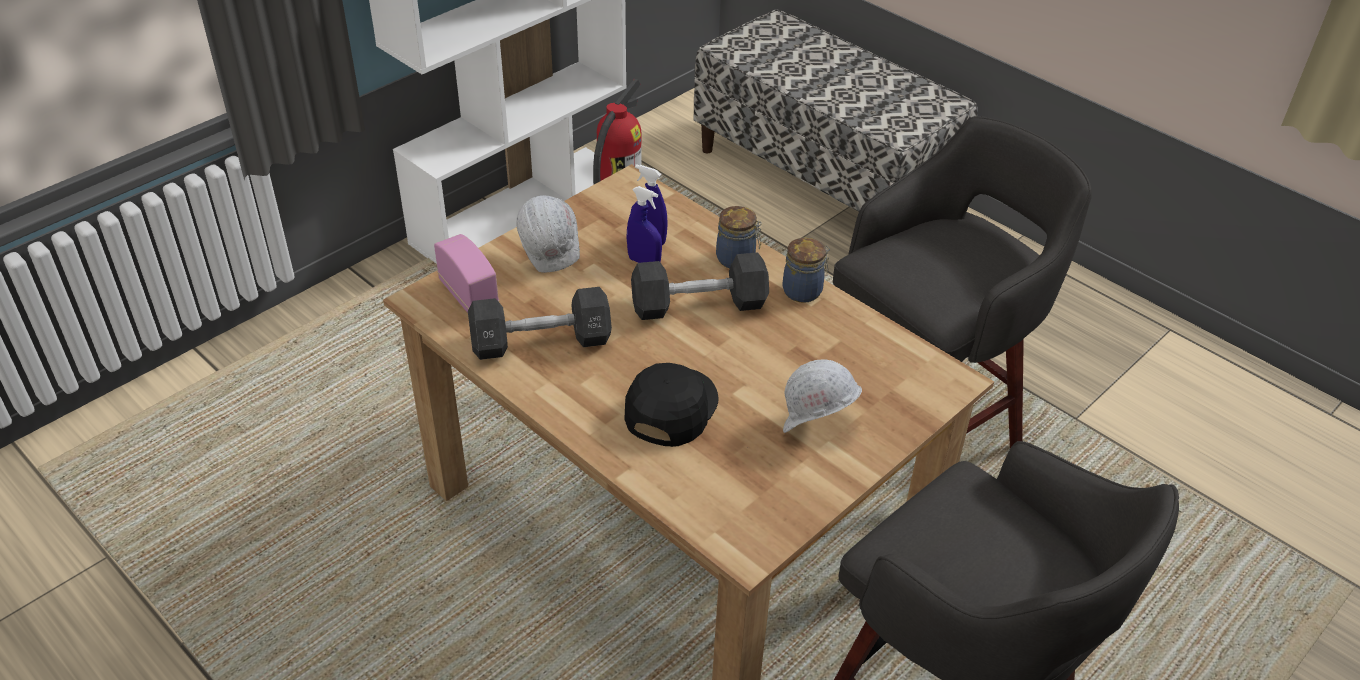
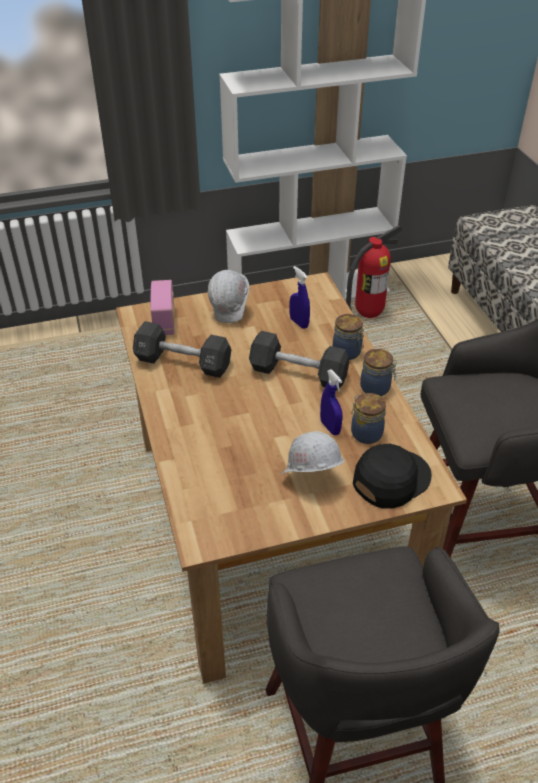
camera: 30 degrees right, 0 degrees up
(644, 262) = (285, 335): blue spray bottle -> blue spray bottle (330, 427)
(670, 408) = (227, 431): black cap -> black cap (391, 479)
(832, 348) = (365, 433): none -> jar

